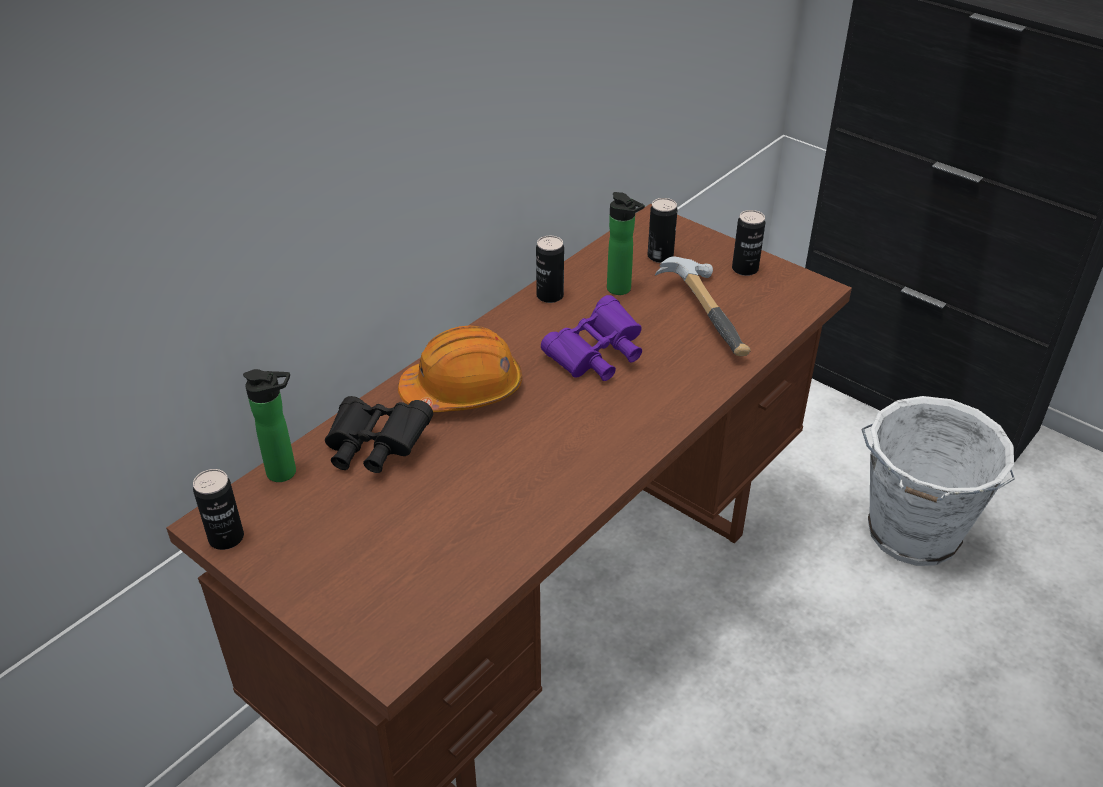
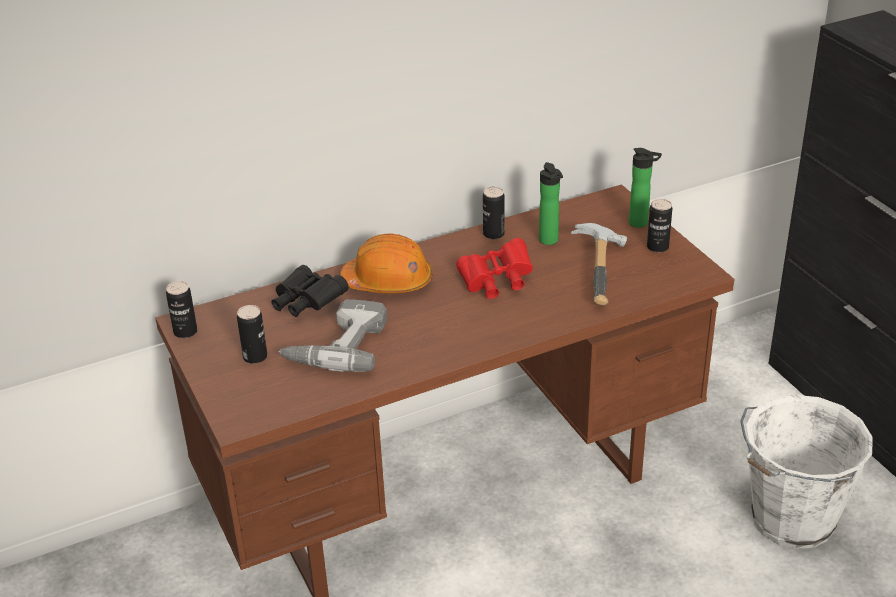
camera: 25 degrees right, 5 degrees down
(286, 472) = (243, 304): bottle -> bottle (641, 223)
(454, 498) = (337, 345): none -> power drill
(596, 357) = (496, 282): purple binoculars -> red binoculars
(660, 256) = (598, 224): can -> can (255, 357)

